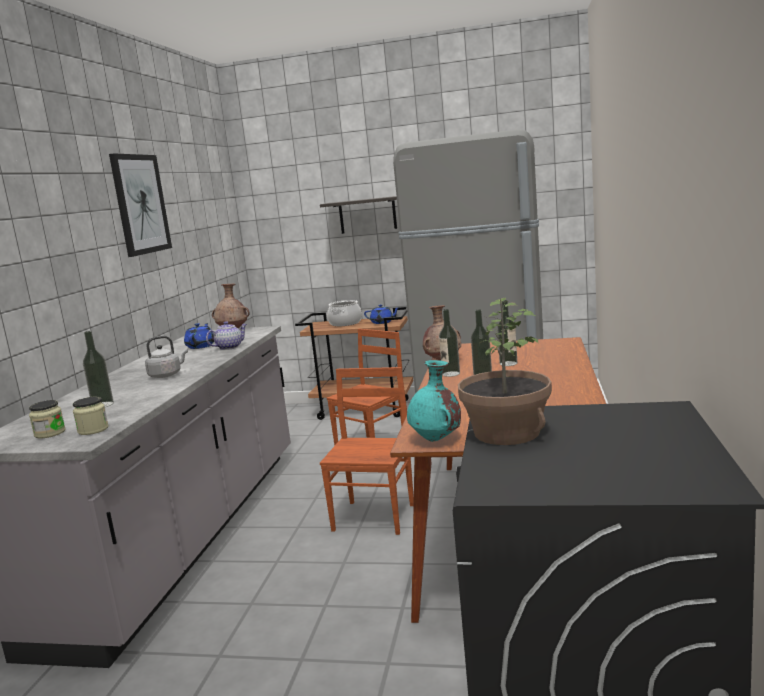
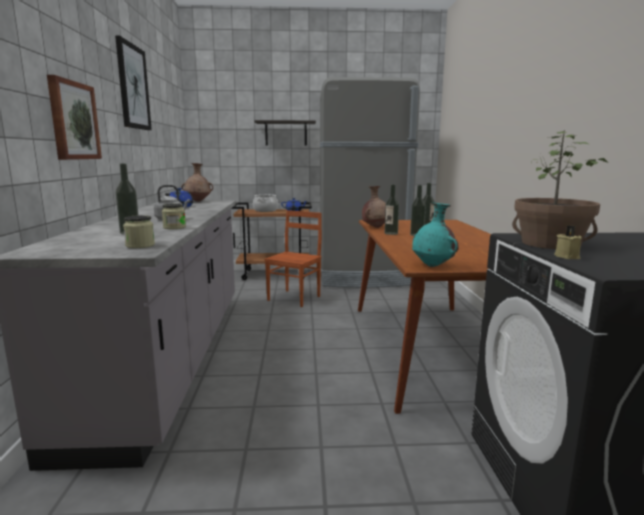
camera: 15 degrees left, 0 degrees up
(50, 433) = (95, 247): jar -> jar (174, 227)
(51, 277) = (73, 121): none -> picture
(229, 347) = (208, 208): teapot -> none
(375, 517) = (323, 342): brown chair -> none
(483, 460) = (567, 256): none -> beige candle

